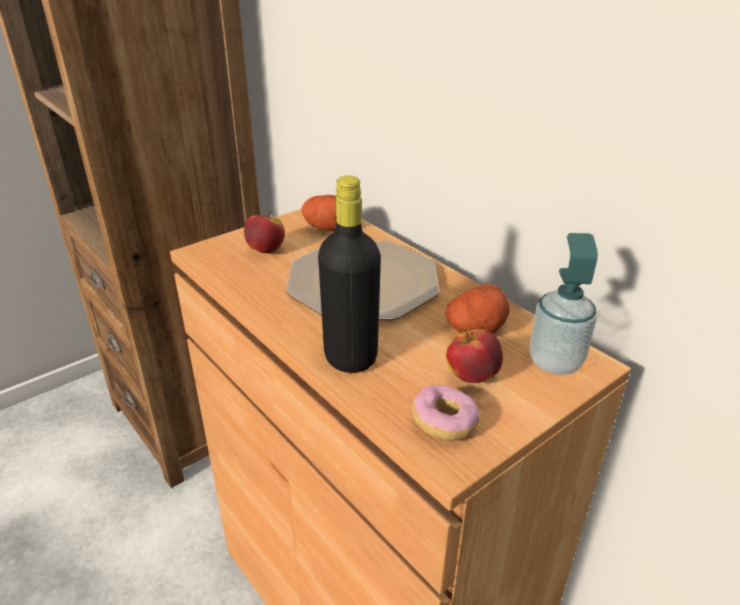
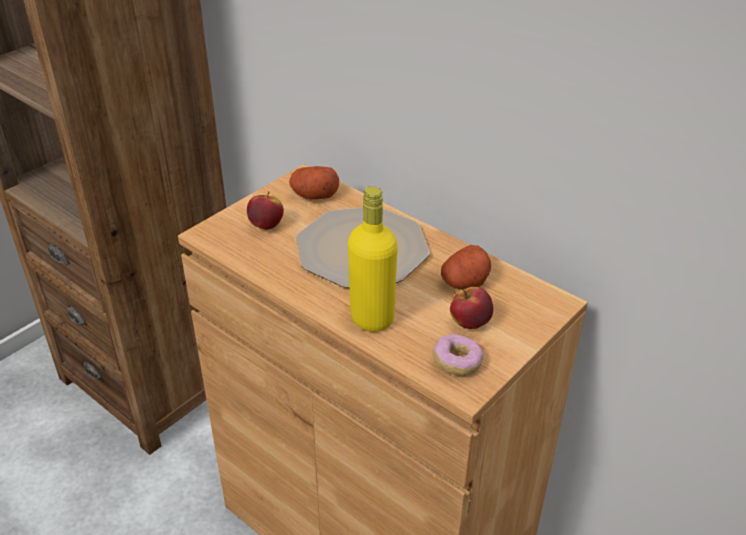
camera: 10 degrees left, 5 degrees up
(350, 357) = (372, 318): black bottle -> yellow bottle
(555, 362) = (530, 304): soap dispenser -> none

